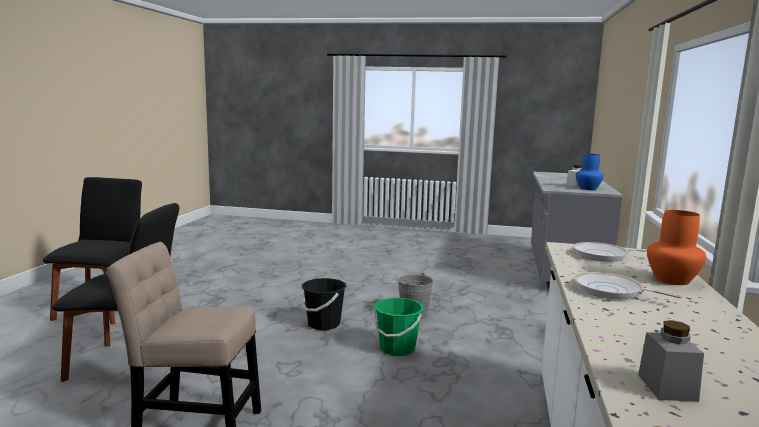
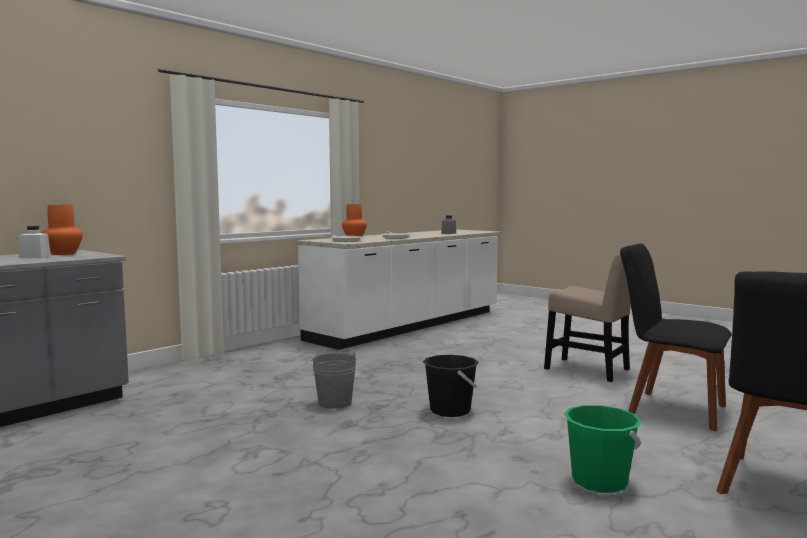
camera: 150 degrees left, 5 degrees down
(397, 349) = (404, 381): green bucket -> green bucket (599, 481)
(587, 188) = (63, 254): blue vase -> orange vase

